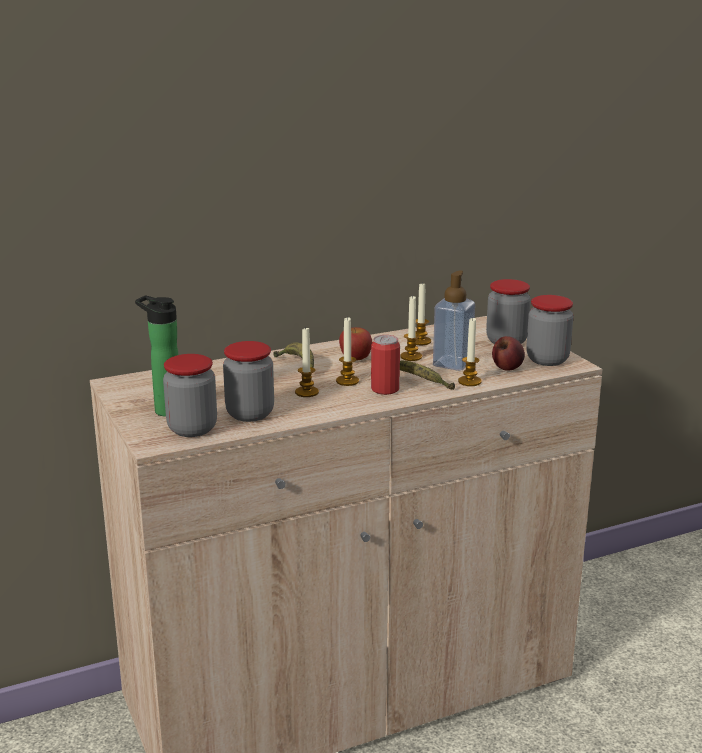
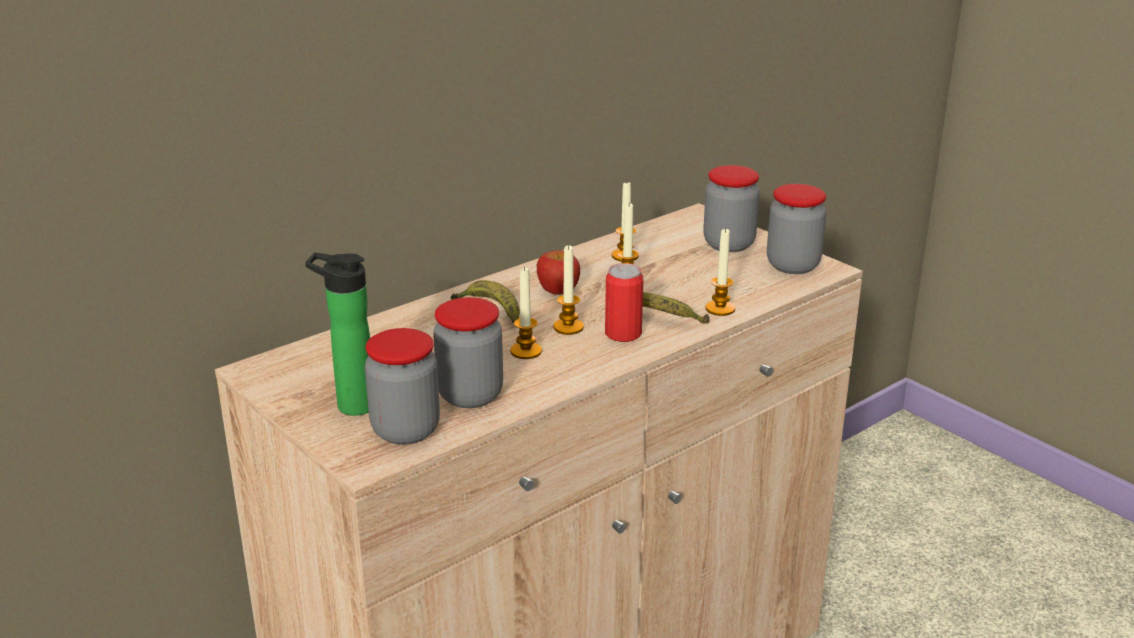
camera: 15 degrees left, 5 degrees up
(452, 364) = (683, 285): soap dispenser -> none
(507, 368) = (753, 284): apple -> none

